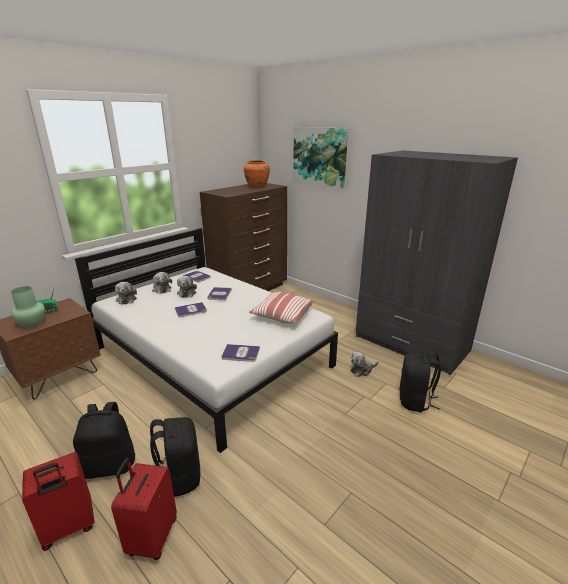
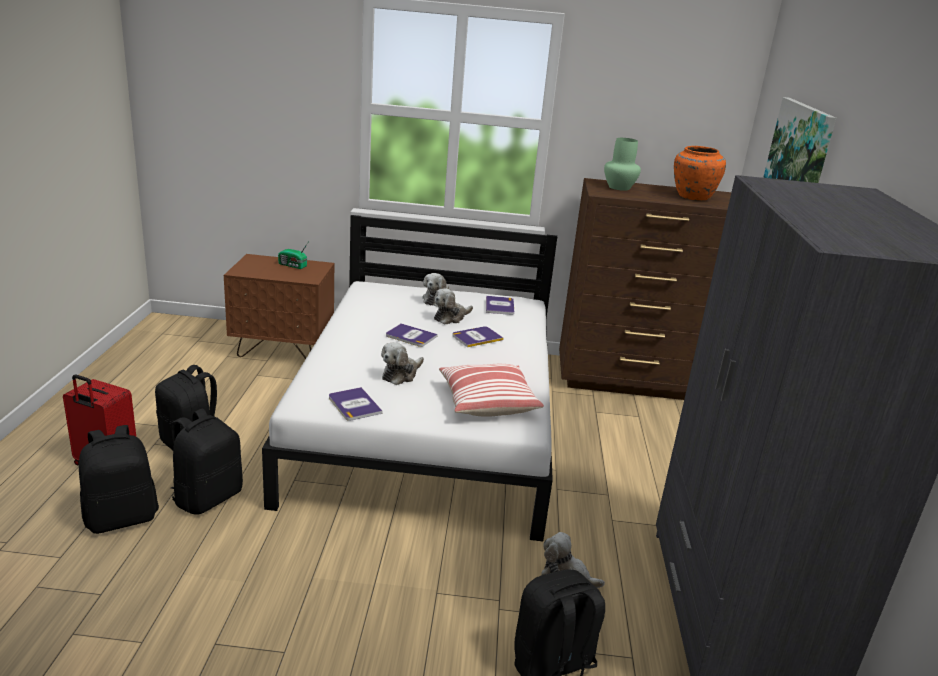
camera: 50 degrees right, 0 degrees up
(31, 324) = (264, 270): green vase -> green vase (618, 187)
(126, 299) = (385, 292): plush toy -> plush toy (401, 374)
(152, 537) = (122, 517): red suitcase -> black backpack

